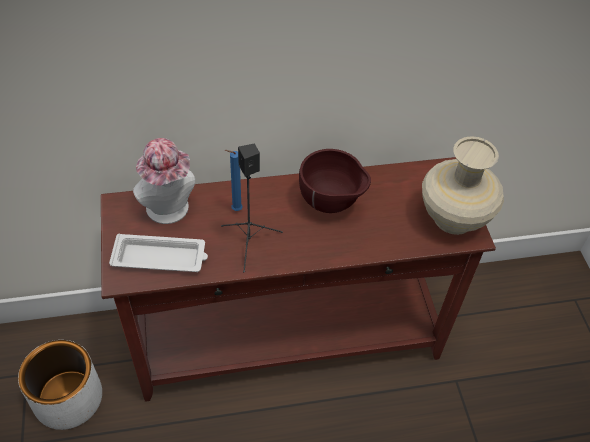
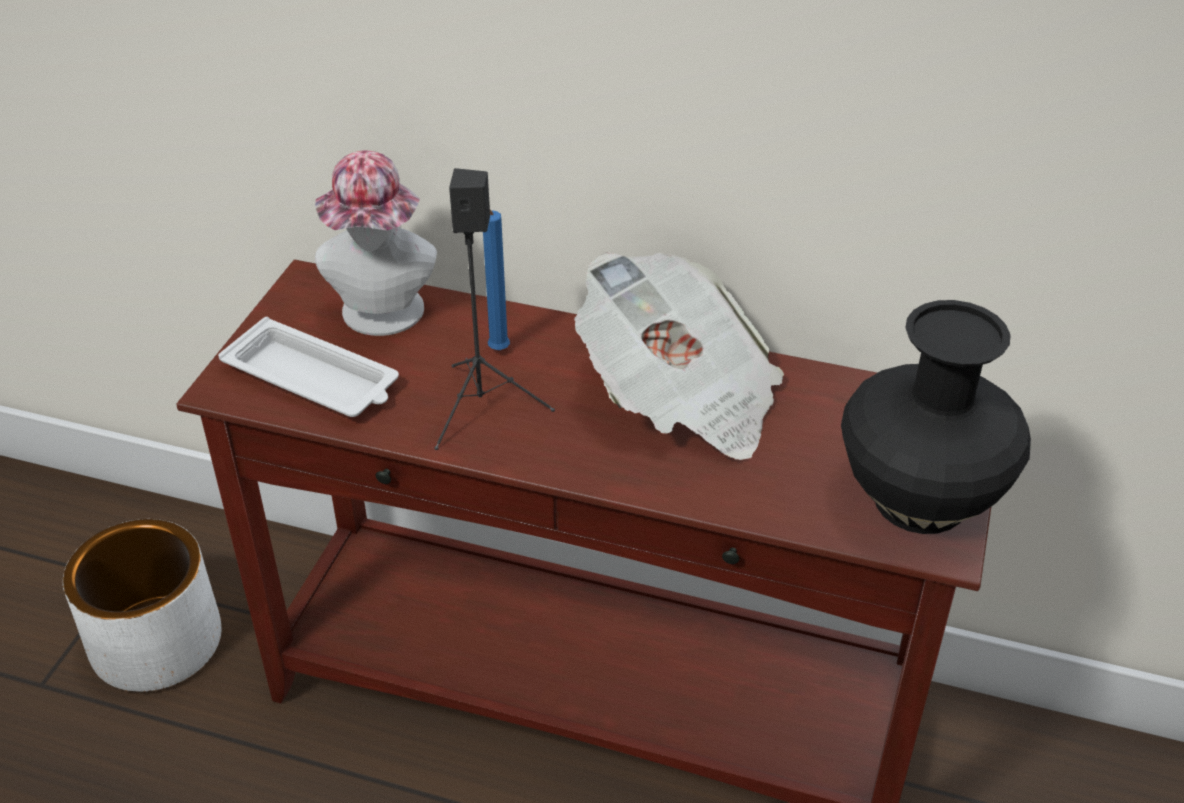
camera: 30 degrees right, 10 degrees down
(331, 204) = (680, 397): brown bowl -> newspaper
(454, 218) = (922, 501): beige vase -> black vase

